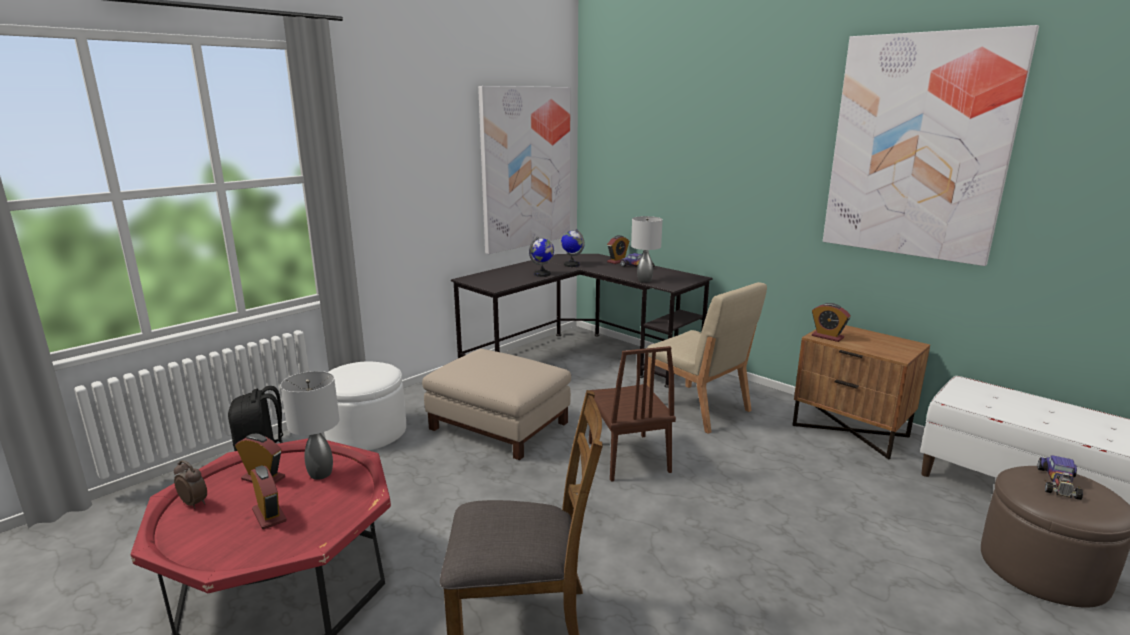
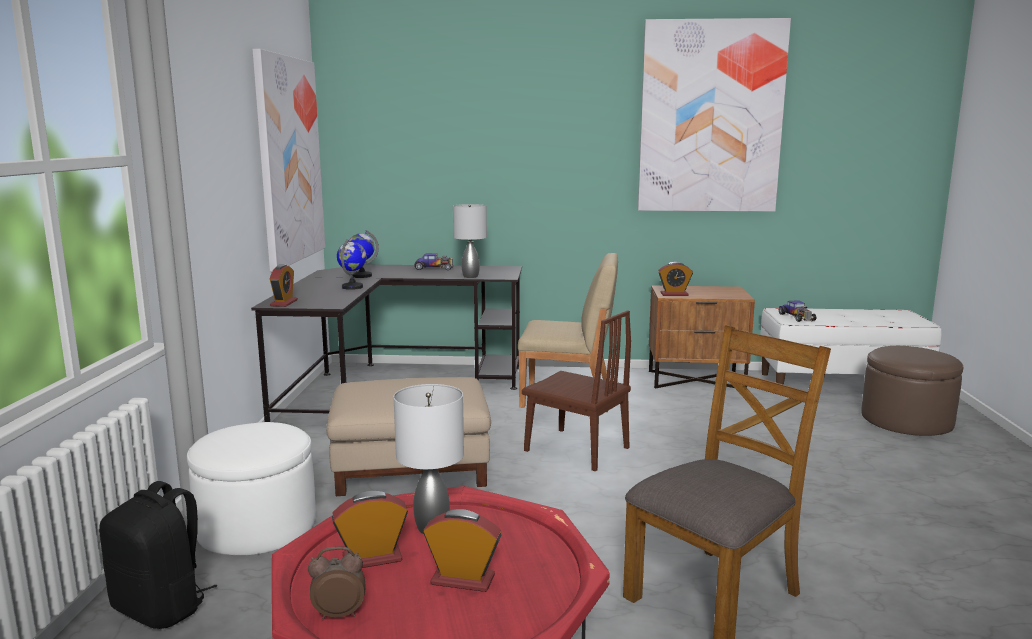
camera: 40 degrees left, 5 degrees down
(617, 261) = (402, 267): alarm clock -> alarm clock (284, 303)
(1058, 483) = (906, 351): toy car -> toy car (797, 317)

